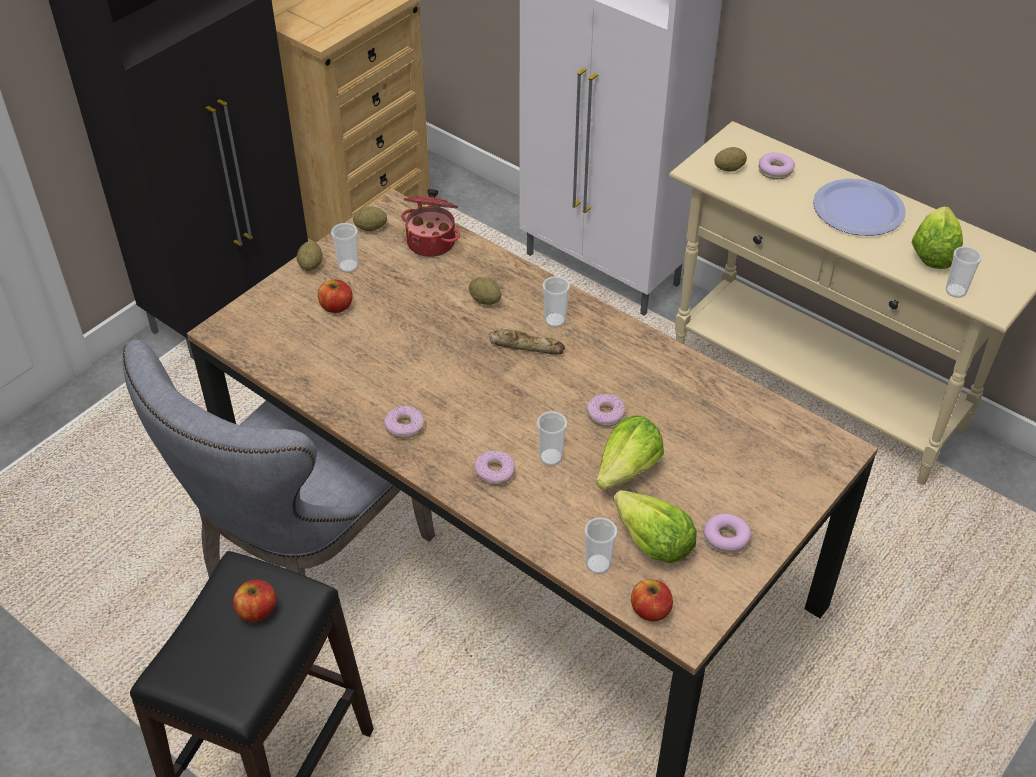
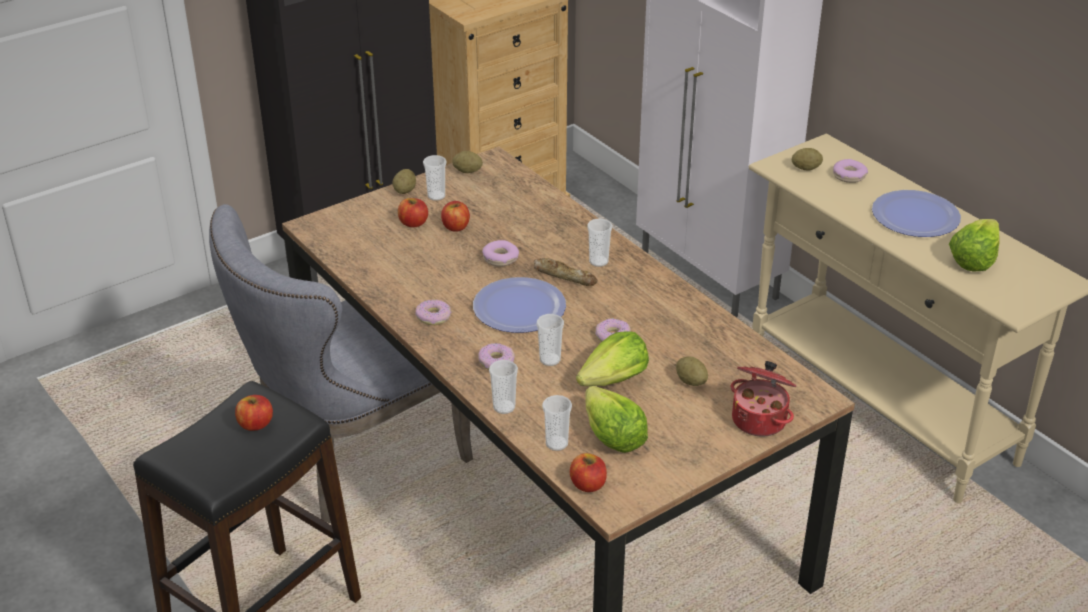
camera: 15 degrees right, 10 degrees down
(385, 303) = (455, 227): none -> apple
(432, 242) = (516, 189): cooking pot -> cooking pot (760, 419)
(485, 300) = (543, 238): potato -> potato (691, 381)
(493, 396) = (519, 307): none -> plate
(726, 538) = (680, 445): donut -> donut (500, 258)
(955, 291) = (981, 291): cup -> cup (504, 407)

